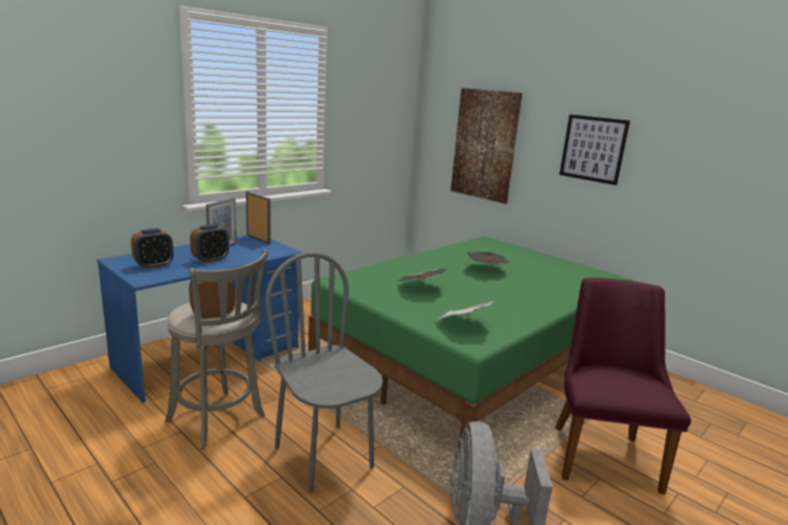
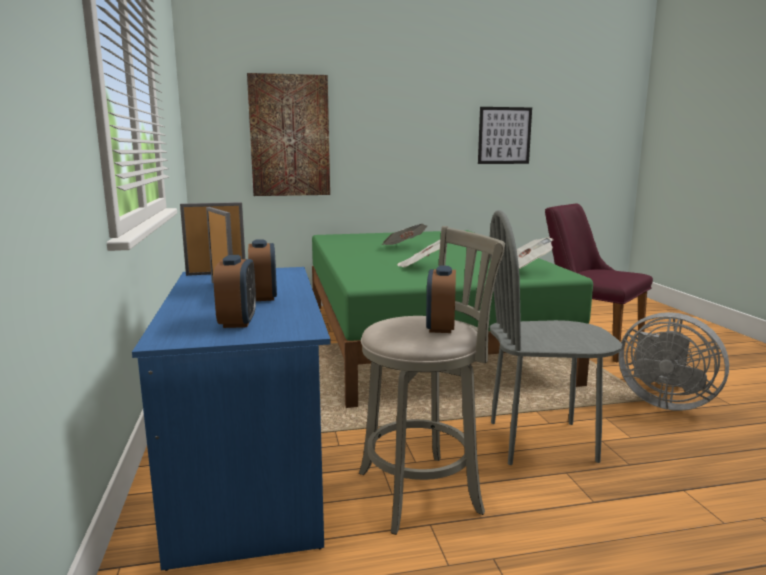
camera: 55 degrees left, 5 degrees down
(593, 149) = (410, 124): picture -> picture (504, 135)

